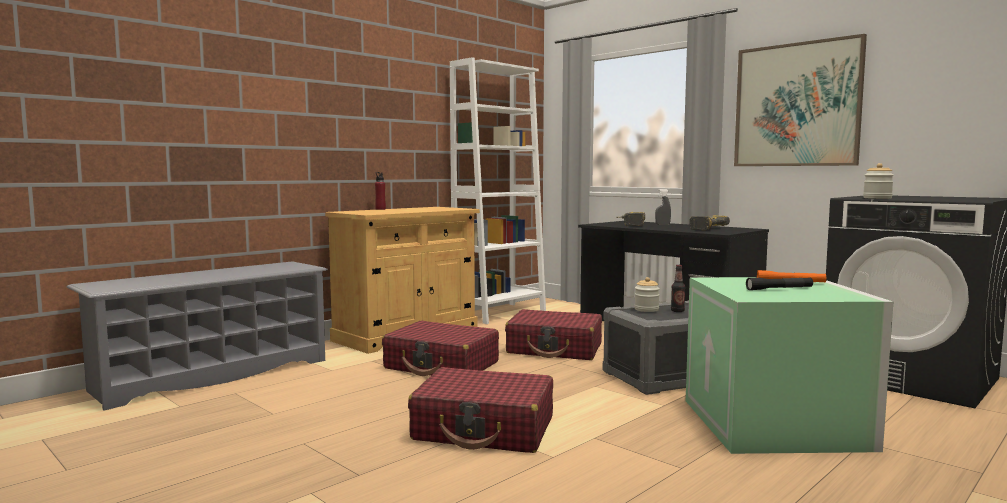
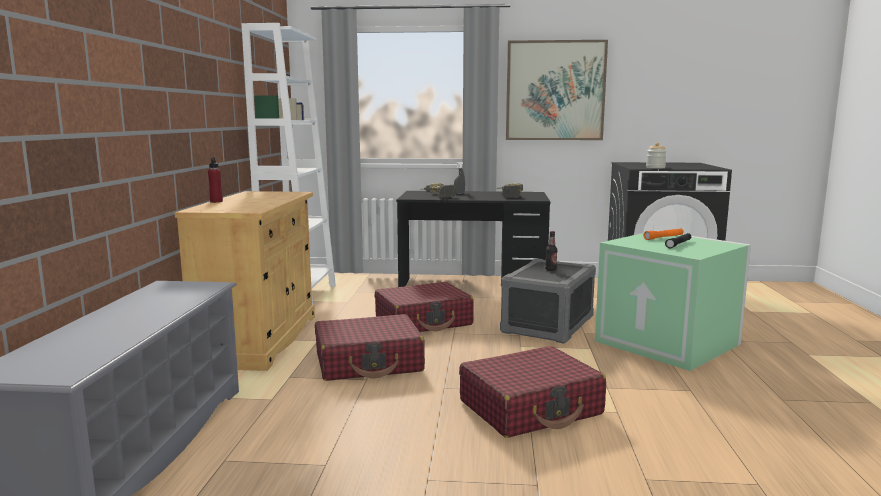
camera: 40 degrees left, 5 degrees up
(646, 309) = (531, 272): jar -> none

